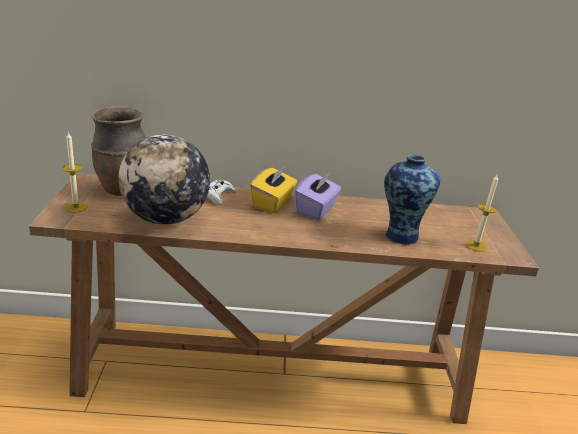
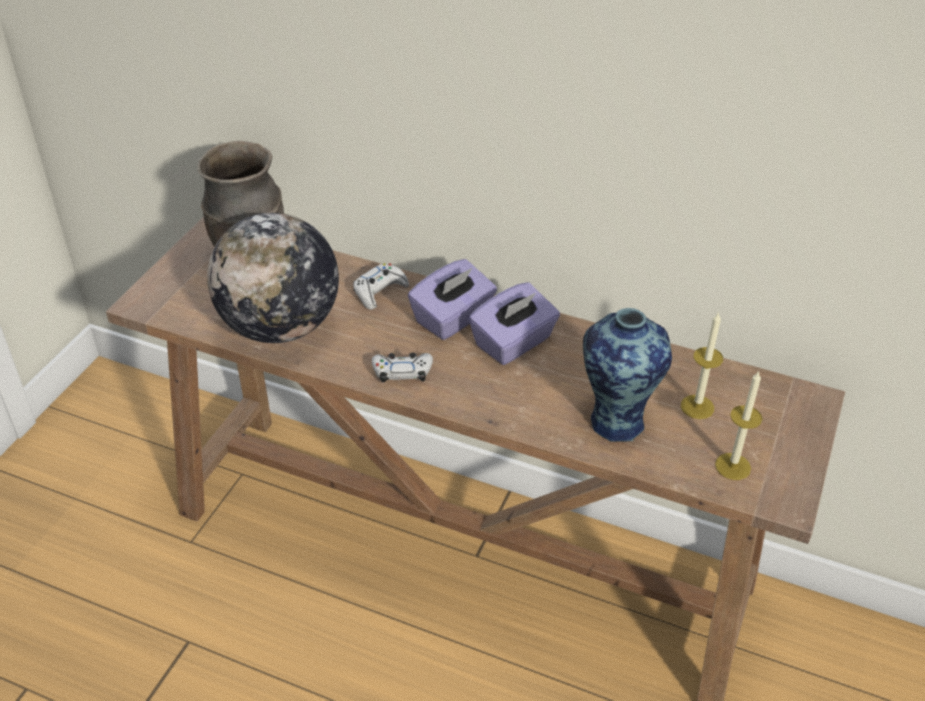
camera: 25 degrees right, 15 degrees up
(76, 207) = (175, 286): candle -> candle (697, 407)
(261, 230) = (402, 371): none -> white game controller
(272, 203) = (453, 318): yellow tissue box -> purple tissue box

